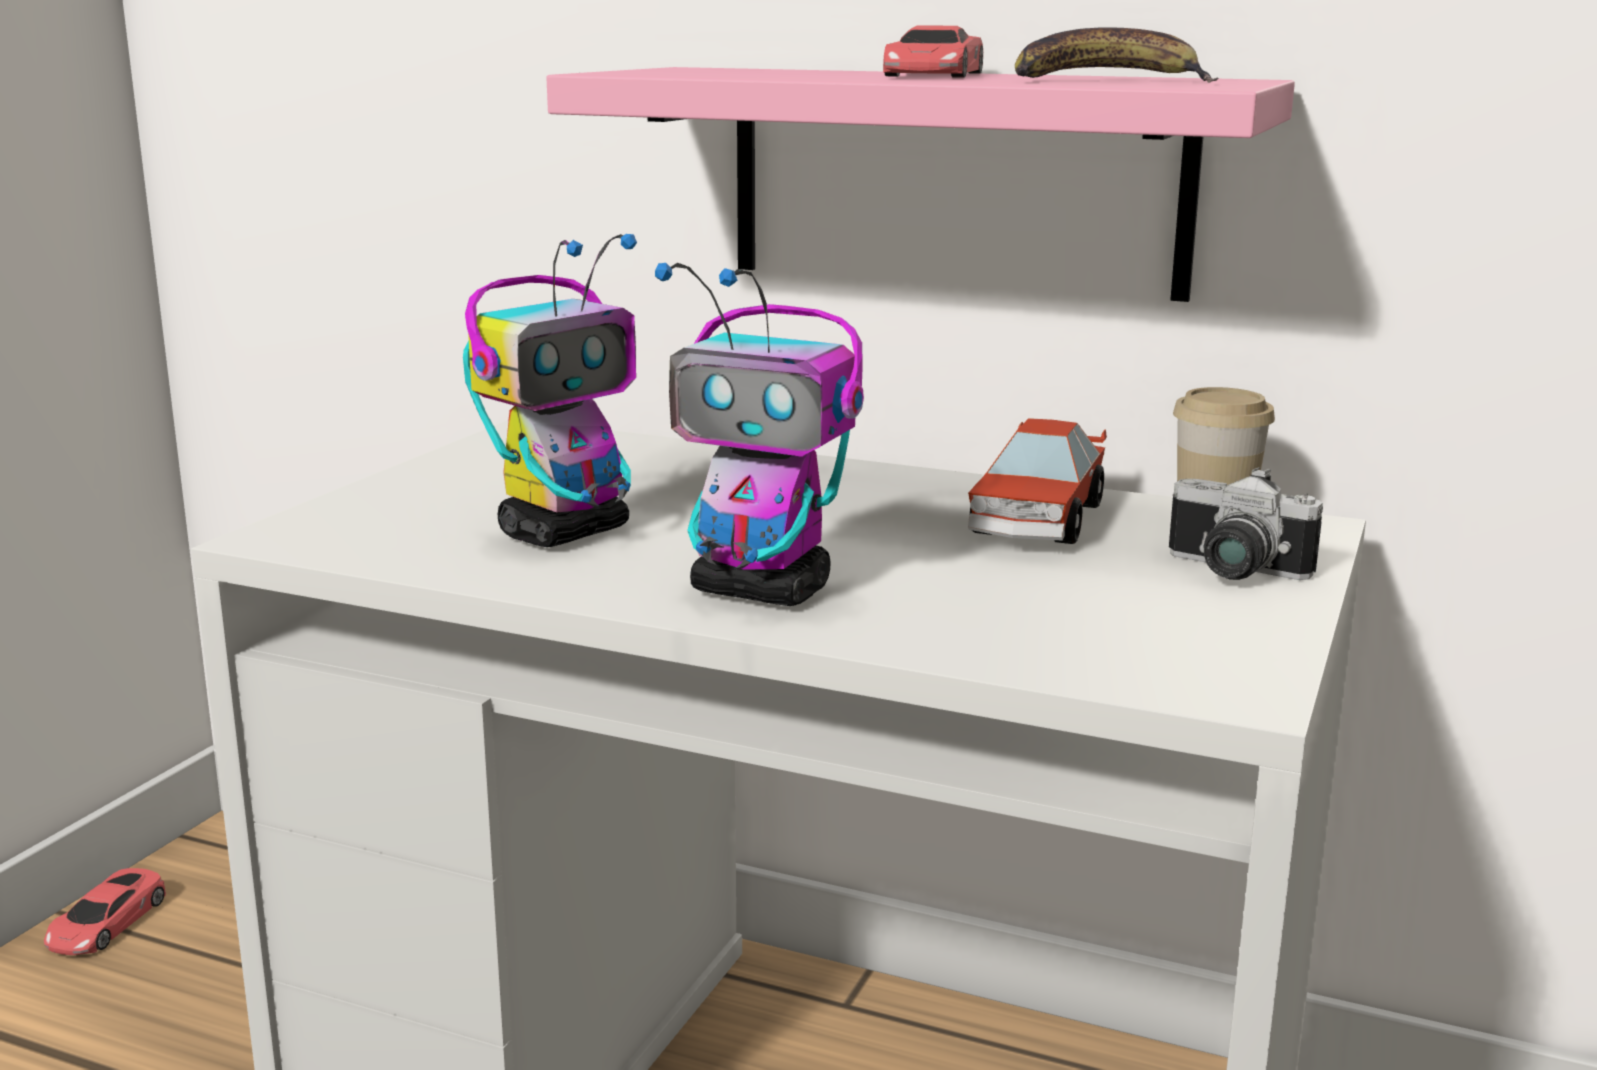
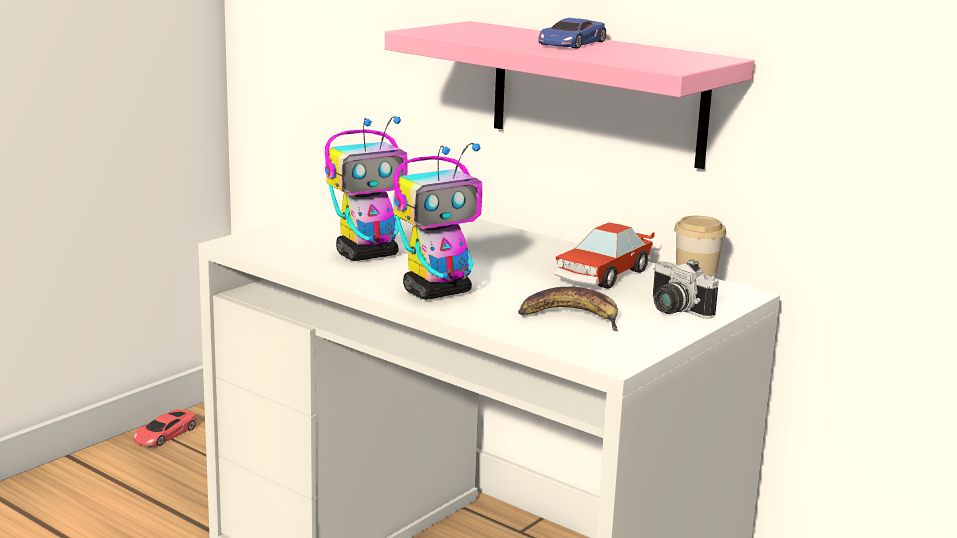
camera: 15 degrees right, 0 degrees up
(764, 591) = (438, 292): toy robot -> toy robot turned 75 degrees counterclockwise
(934, 75) = (571, 43): red toy car -> blue toy car
(1108, 80) = (642, 56): banana -> banana (571, 317)

